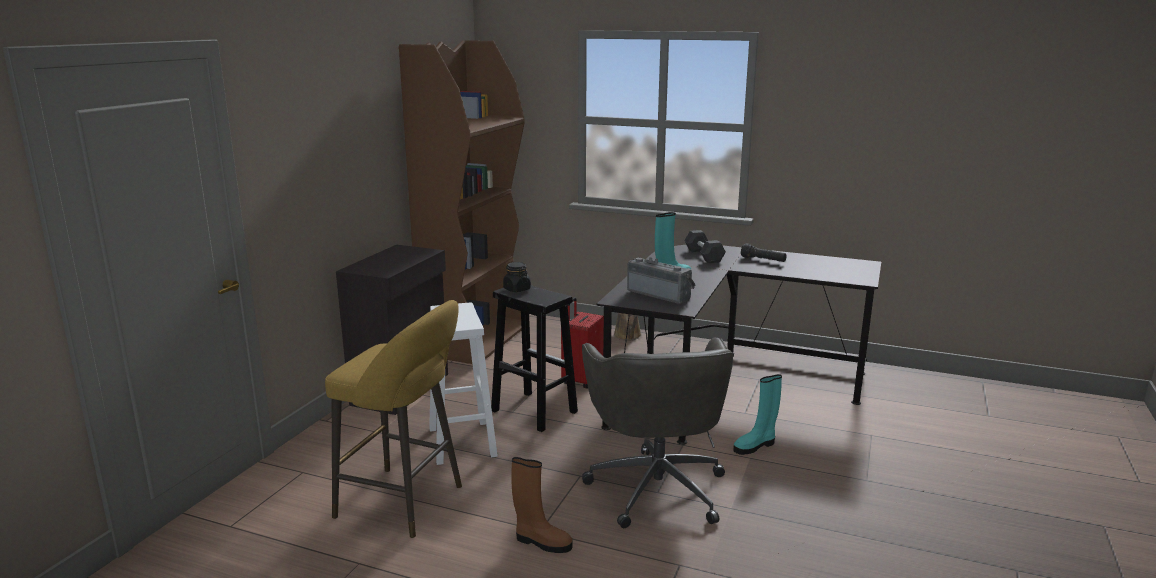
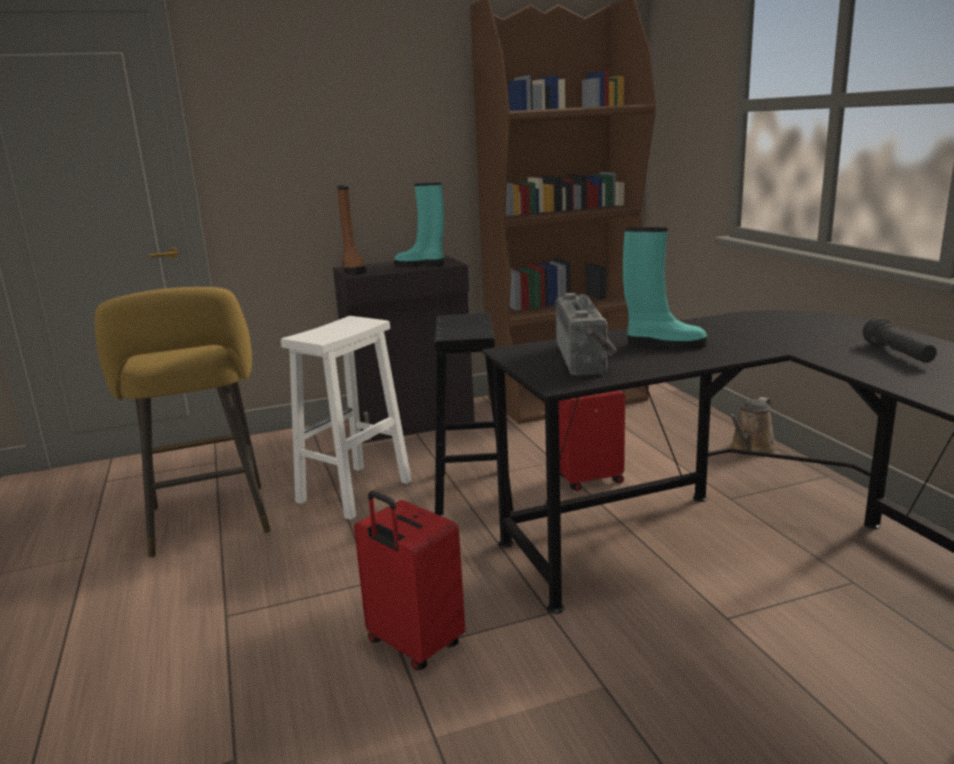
camera: 50 degrees right, 0 degrees up
(516, 289) = (462, 318): black jar -> none
(542, 542) = (201, 629): brown boot -> brown boot (352, 269)
(656, 487) = (413, 645): grey office chair -> red suitcase
(704, 256) = (803, 329): black dumbbell -> none
(755, 446) = (646, 674): turquoise boot -> turquoise boot (421, 265)

